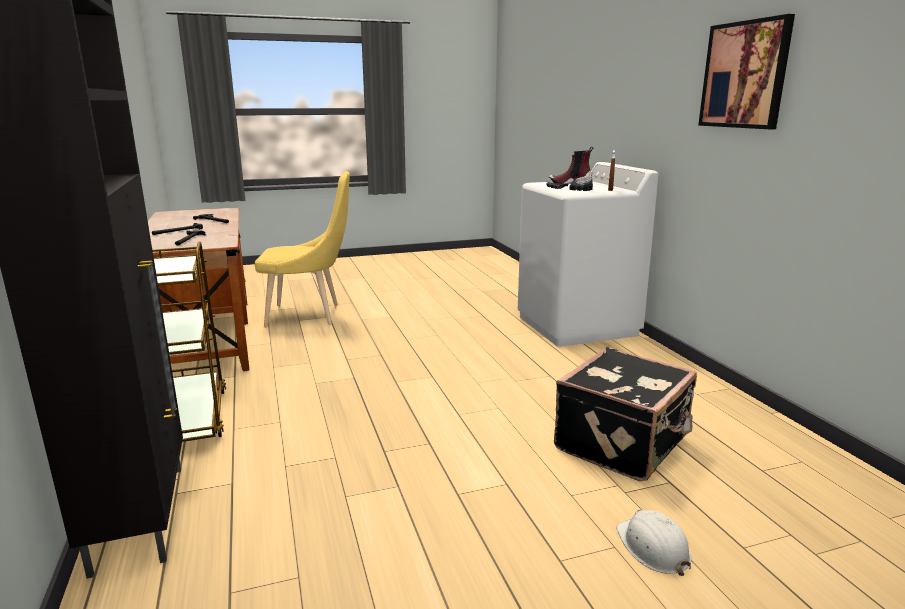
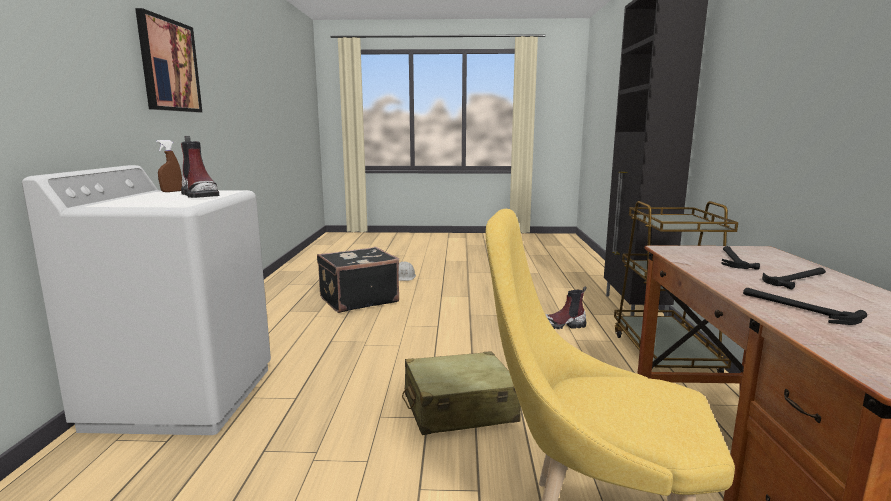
camera: 160 degrees left, 5 degrees down
(288, 446) = (564, 325): none -> boot
(387, 345) = (459, 408): none -> beige suitcase

